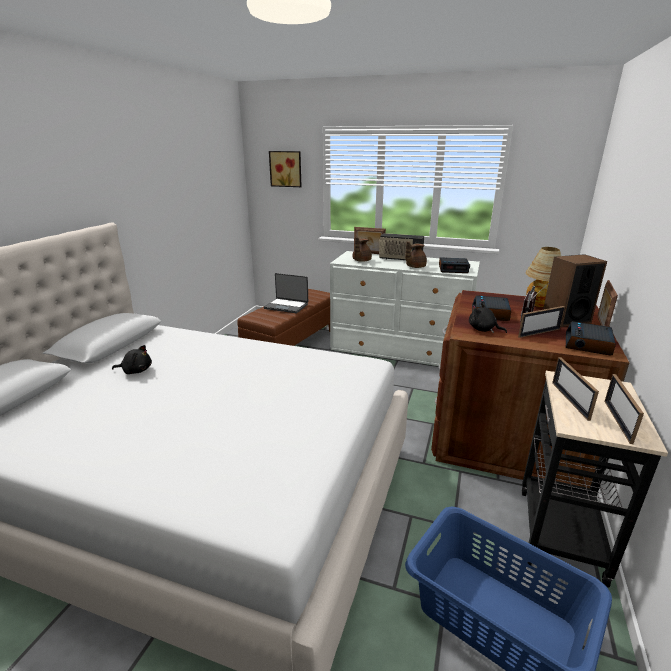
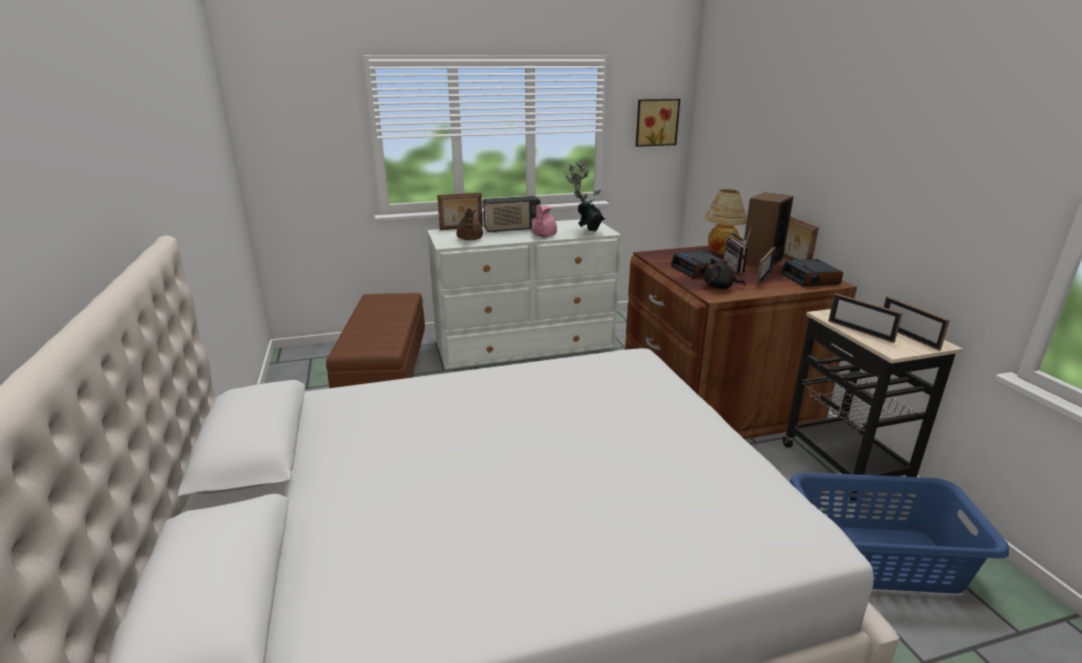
camera: 35 degrees left, 0 degrees up
(136, 371) = (373, 463): black plush toy -> none
(286, 169) = (306, 119): picture -> picture (656, 122)
(286, 306) = (378, 324): laptop -> none
(414, 267) = (543, 235): brown teapot -> pink teapot
(453, 269) = (586, 231): alarm clock -> potted plant

